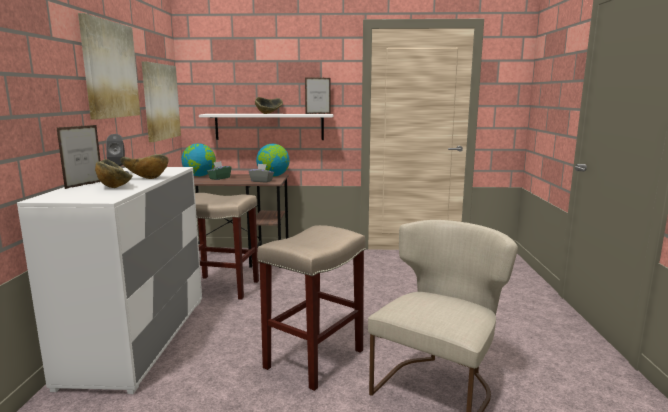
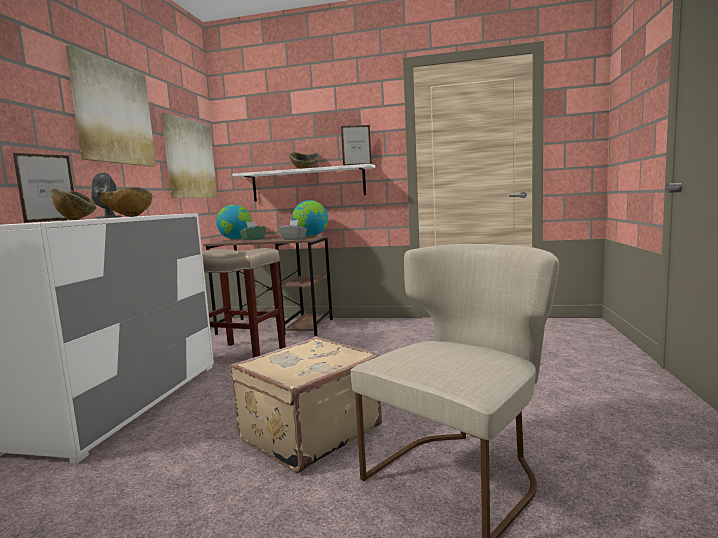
camera: 10 degrees right, 5 degrees down
(314, 360) = (308, 432): beige stool -> beige suitcase

